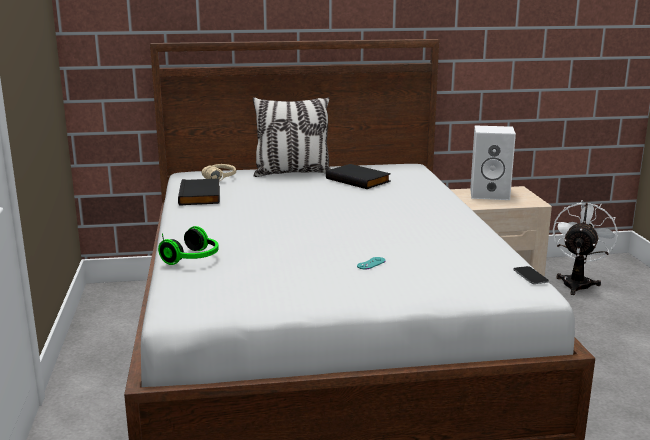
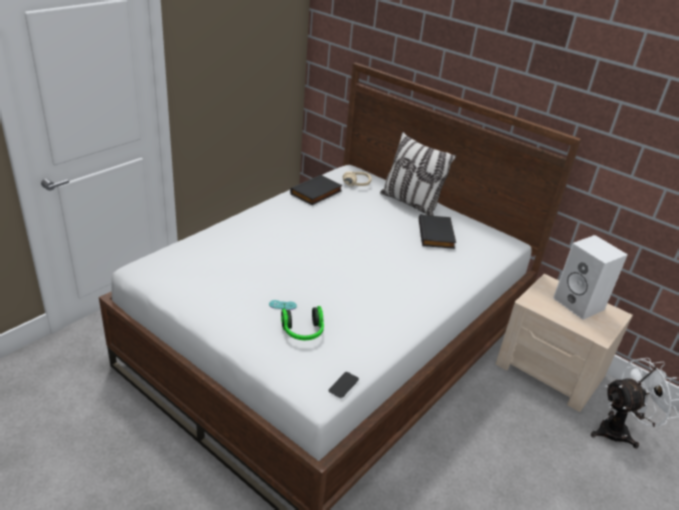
camera: 45 degrees right, 15 degrees up
(194, 259) = (214, 239): headphones -> headphones (303, 332)

